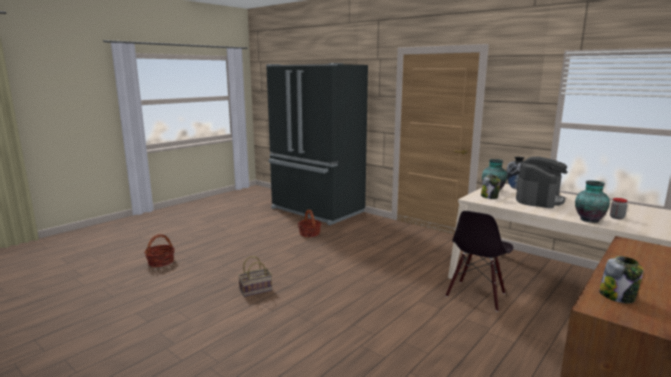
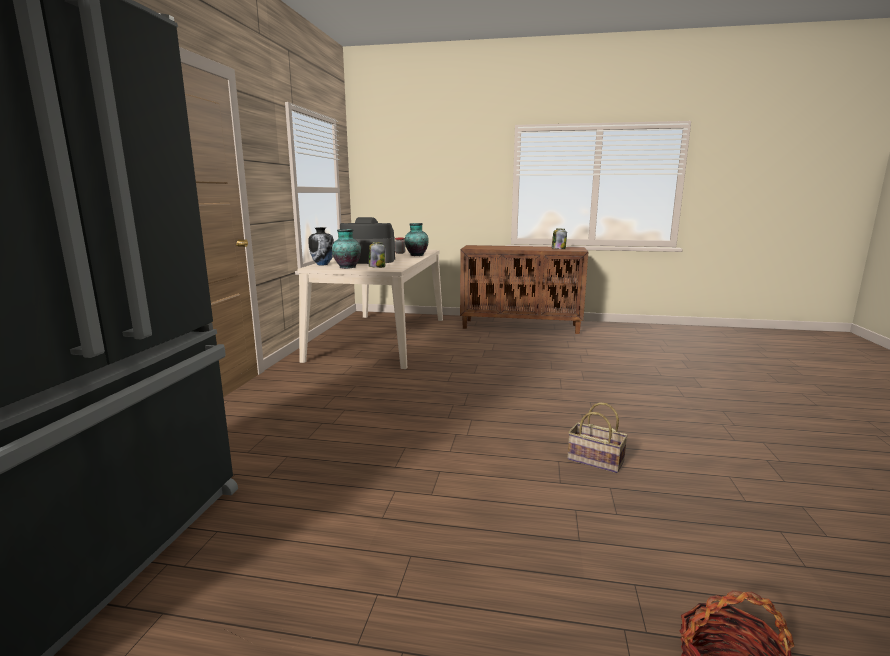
camera: 120 degrees left, 0 degrees up
(309, 233) = (309, 500): basket -> none
(476, 295) = (433, 356): black chair -> none

